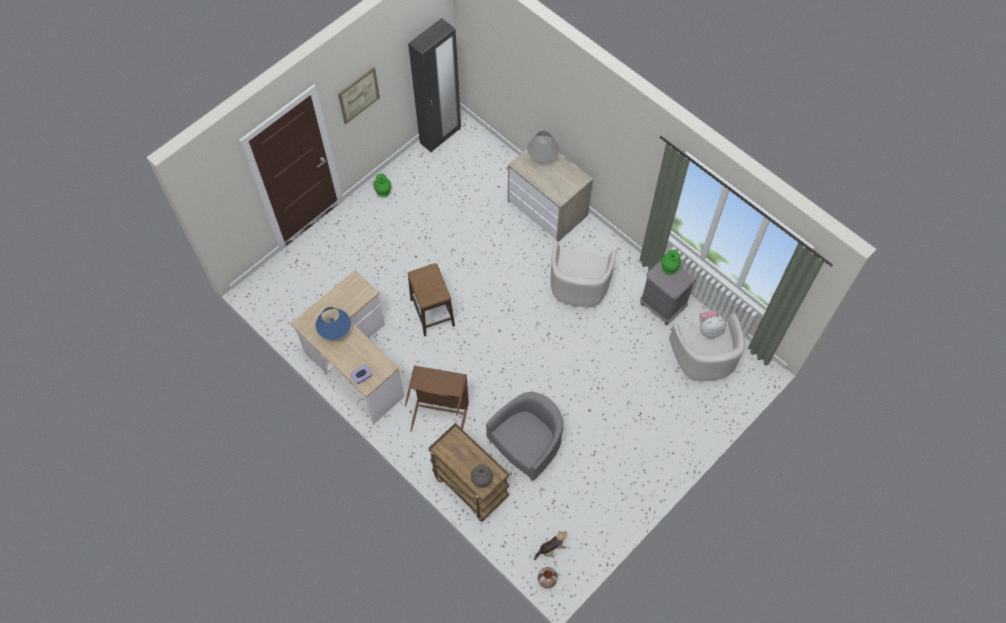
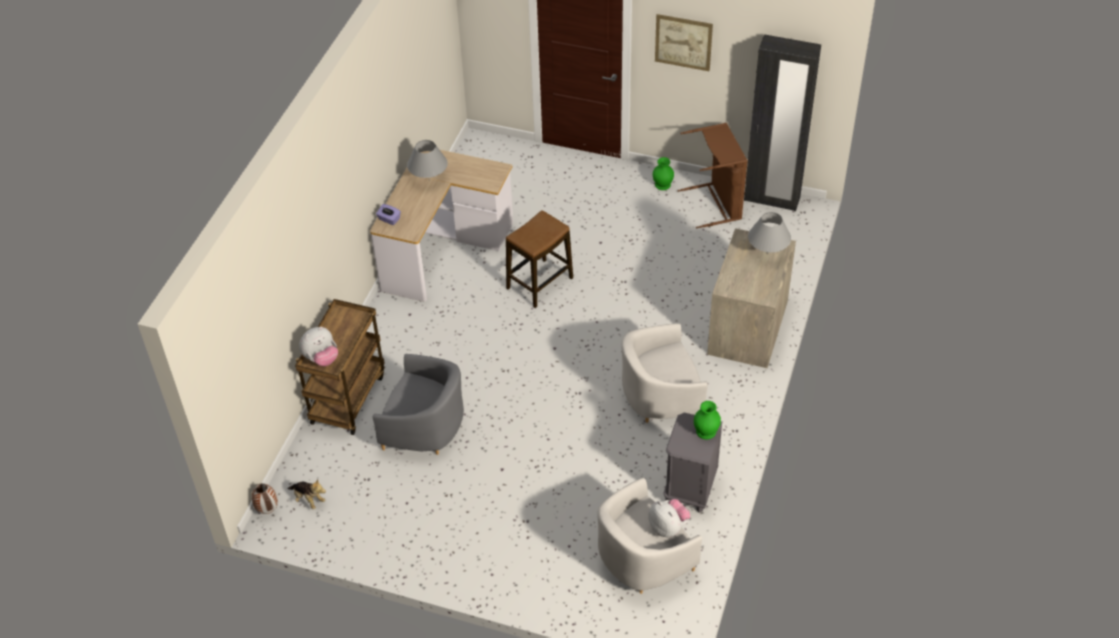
camera: 65 degrees right, 15 degrees down
(335, 332) = (429, 180): blue table lamp -> grey table lamp
(441, 410) = (425, 338): brown laundry basket -> brown laundry basket (716, 204)
(481, 480) = (321, 359): grey vase -> plush toy

